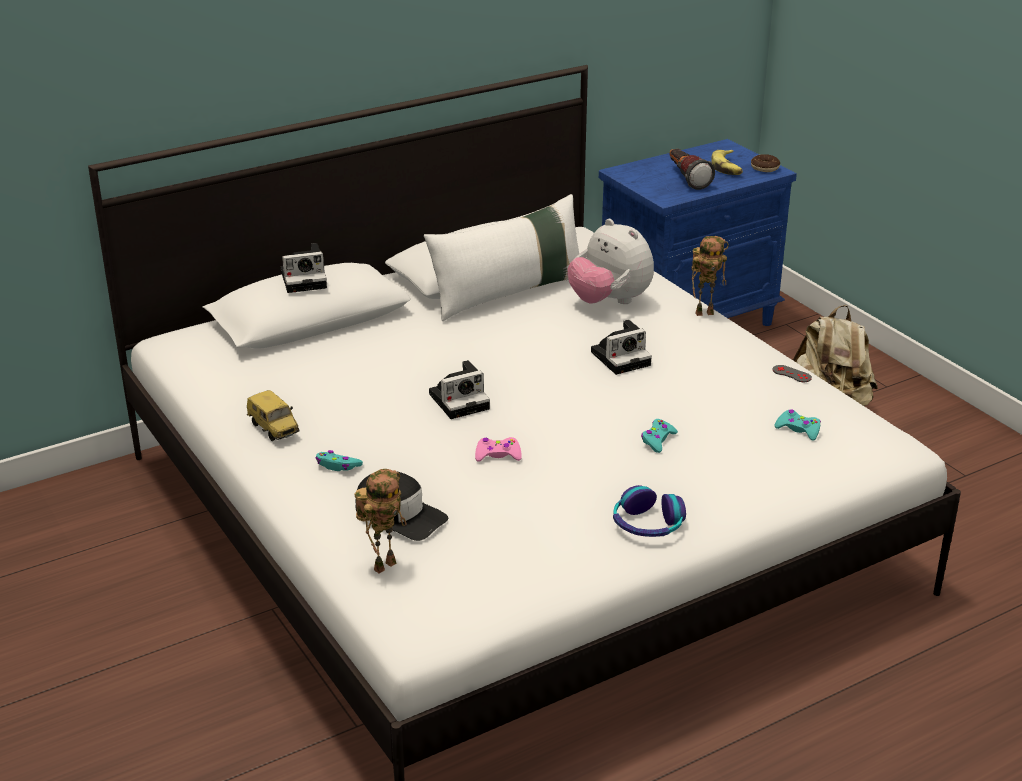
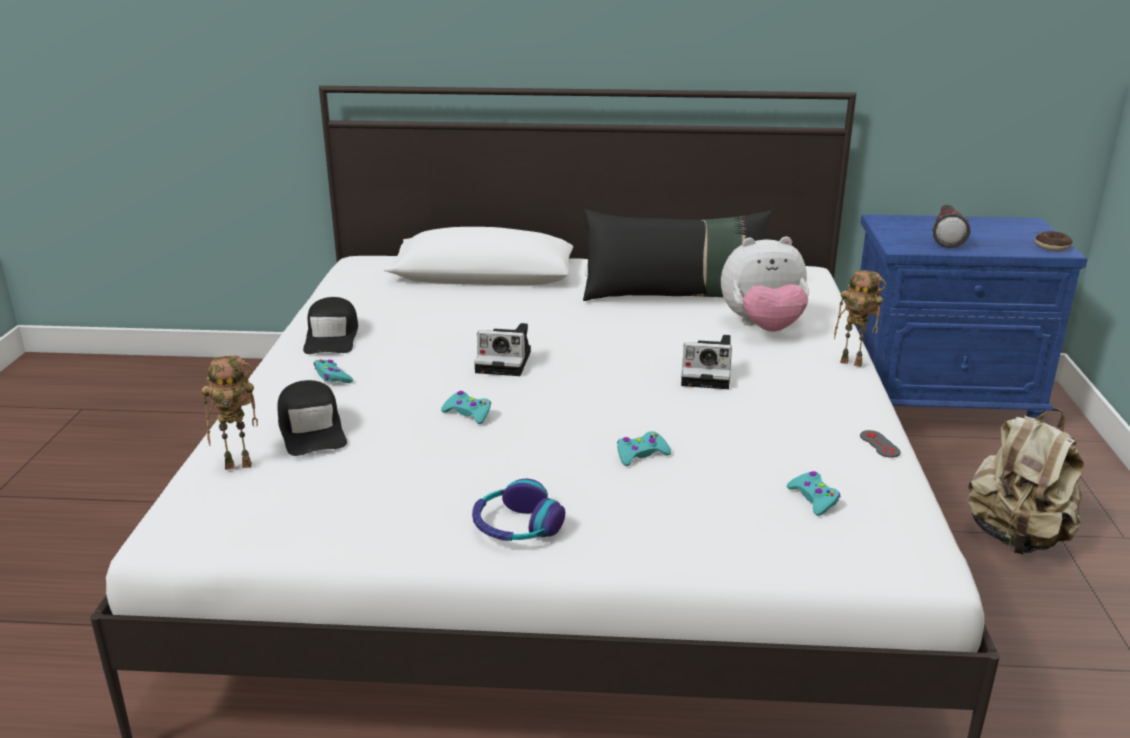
camera: 35 degrees right, 5 degrees down
(275, 429) = (332, 337): toy car -> black cap
(306, 279) = (481, 232): camera -> none
(498, 455) = (468, 413): pink game controller -> turquoise game controller
(508, 293) = (674, 297): white pillow -> black pillow
(609, 301) = (763, 327): plush toy -> plush toy turned 90 degrees counterclockwise
(727, 168) = (1007, 238): banana -> none

